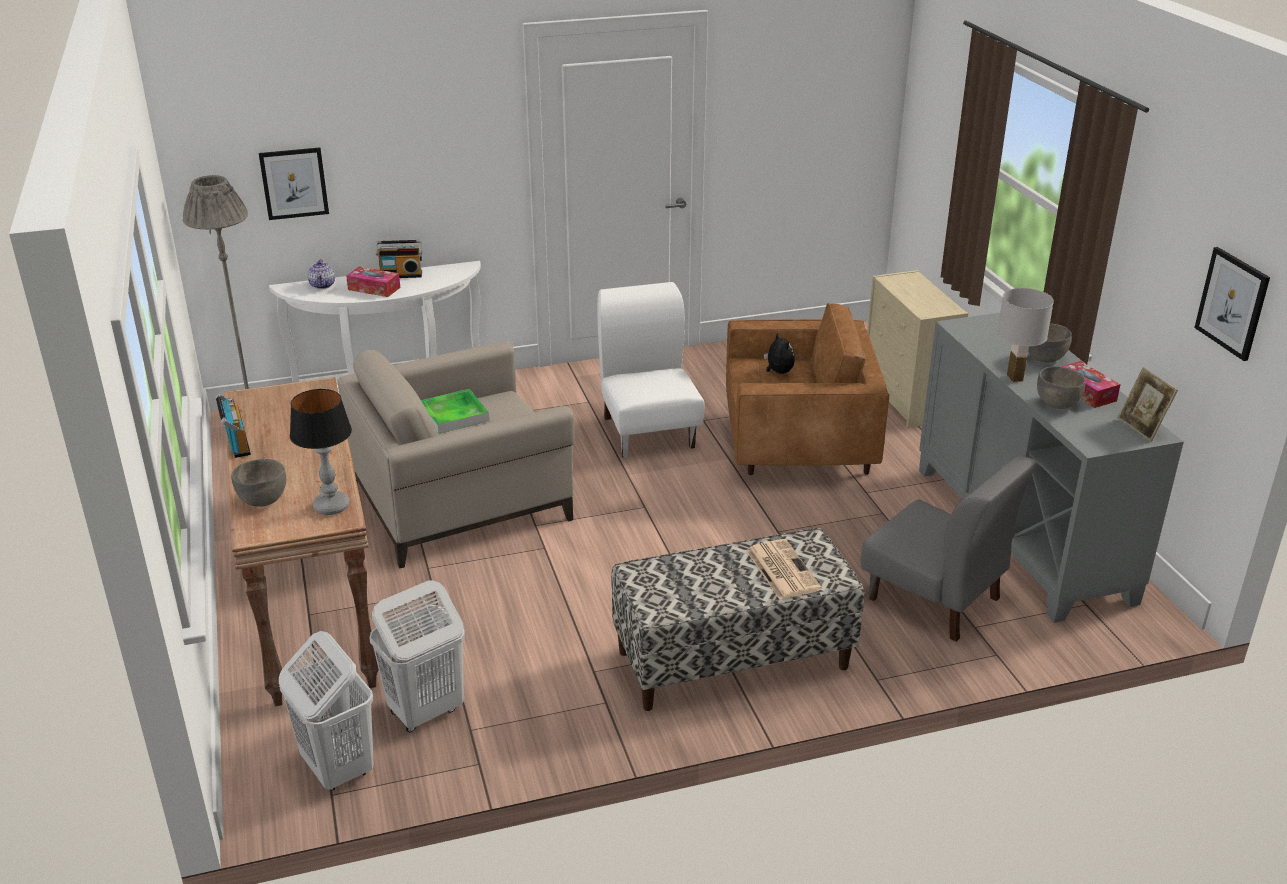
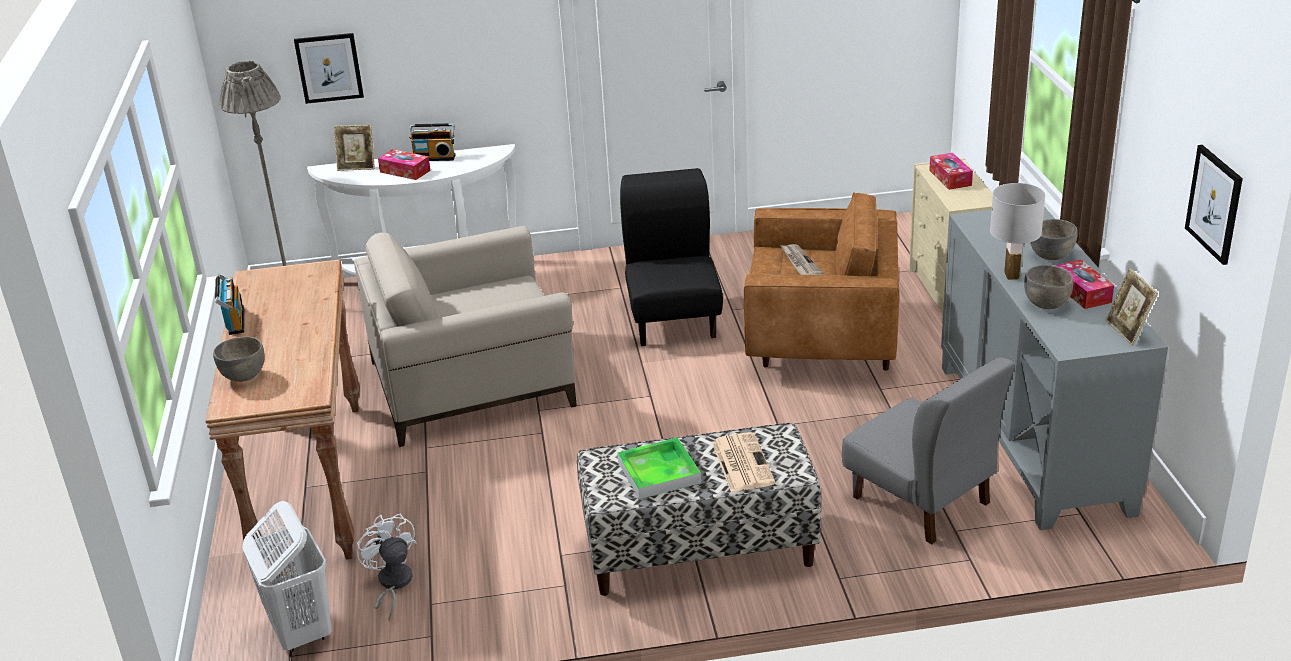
camera: 10 degrees right, 0 degrees up
(323, 285) = (357, 167): teapot -> picture frame
(330, 506) = (303, 384): table lamp -> none
(425, 712) = (392, 584): white laundry basket -> white fan
(454, 415) = (465, 299): tray -> tray (659, 472)
(649, 431) = (673, 320): white chair -> black chair
(778, 372) = (799, 262): plush toy -> newspaper
(911, 288) = (950, 178): none -> tissue box

